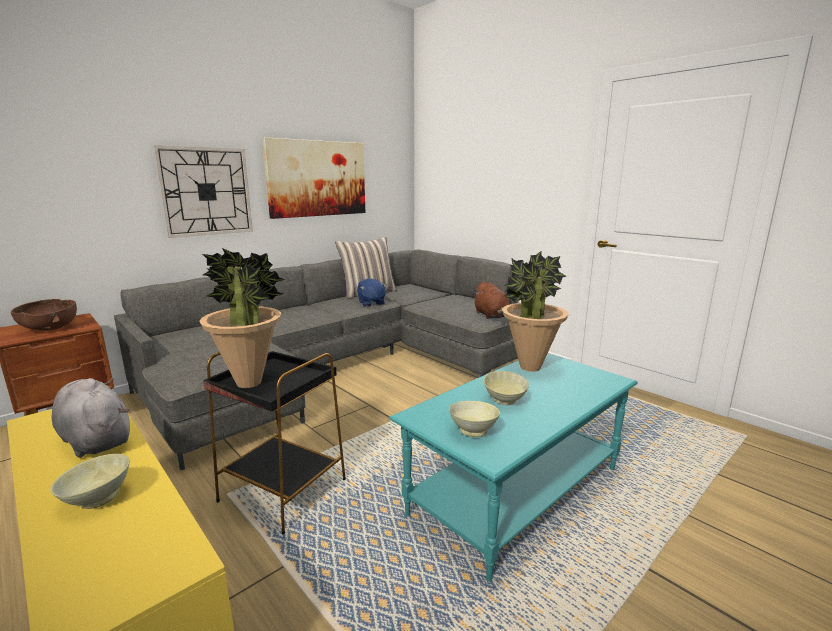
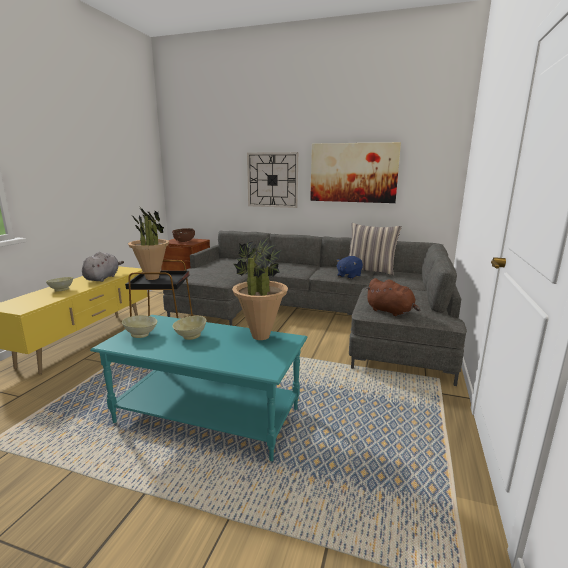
camera: 60 degrees right, 0 degrees up
(491, 315) = (391, 312): brown plush toy -> brown plush toy turned 90 degrees counterclockwise

